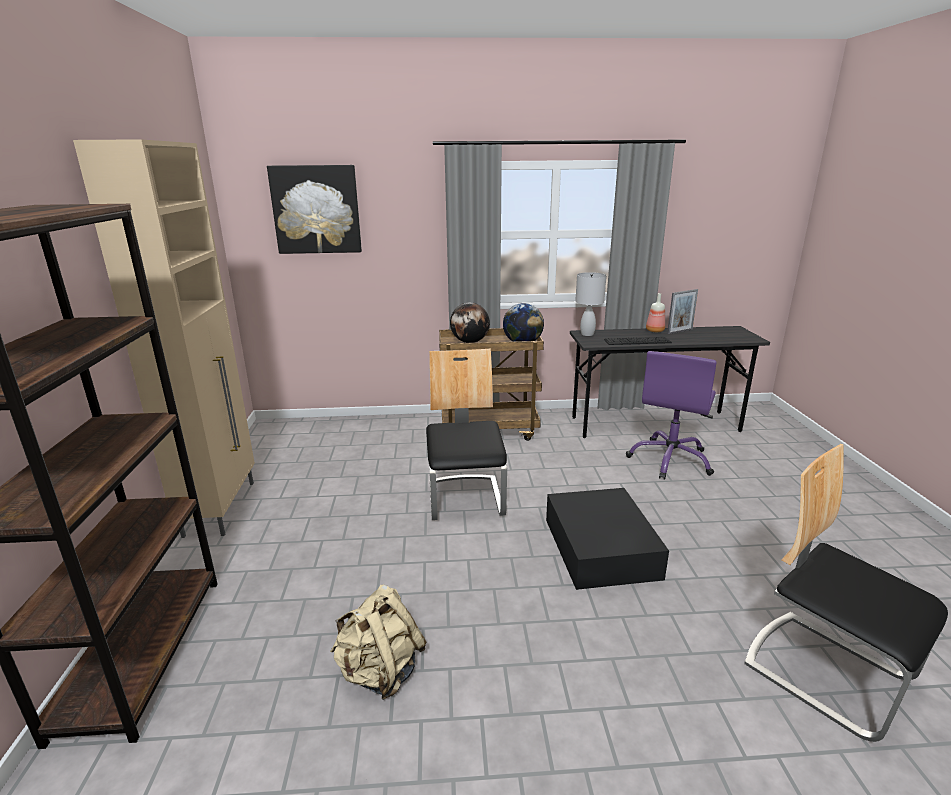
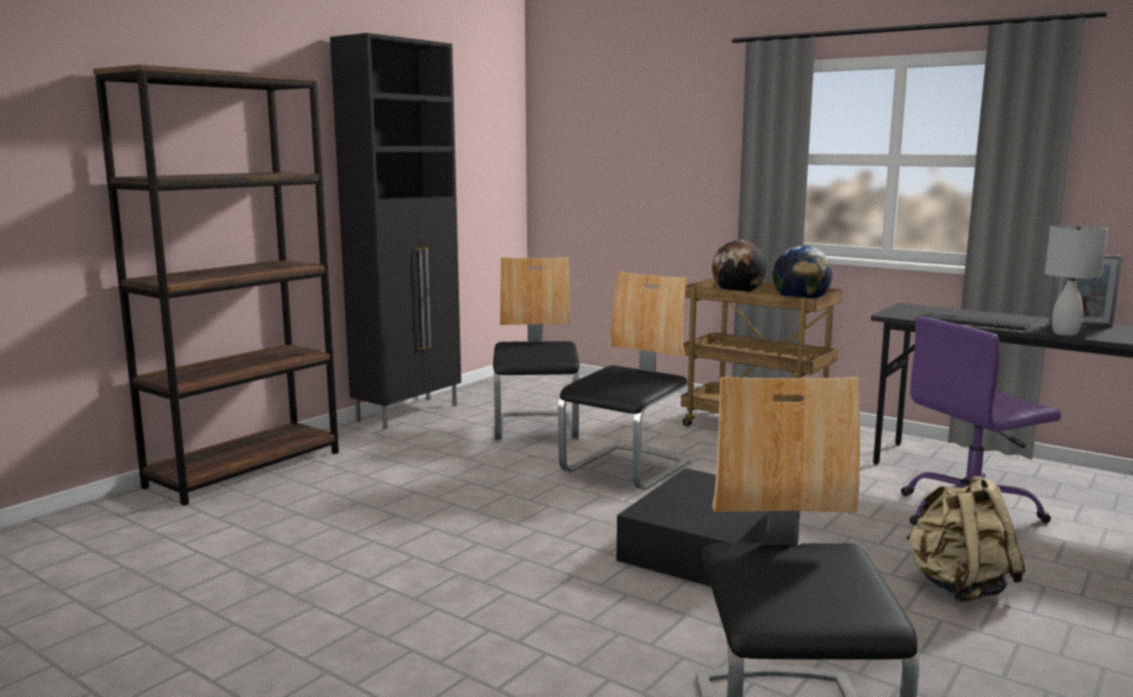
camera: 40 degrees right, 10 degrees down
(221, 507) = (409, 413): beige cabinet -> black cabinet
(316, 210) = (612, 124): picture -> none
(352, 483) = (537, 428): none -> chair
(380, 672) = (363, 536): beige backpack -> beige backpack (958, 587)
(587, 334) = (914, 308): white table lamp -> white table lamp (1066, 333)
(654, 330) = (1035, 319): bottle -> none

